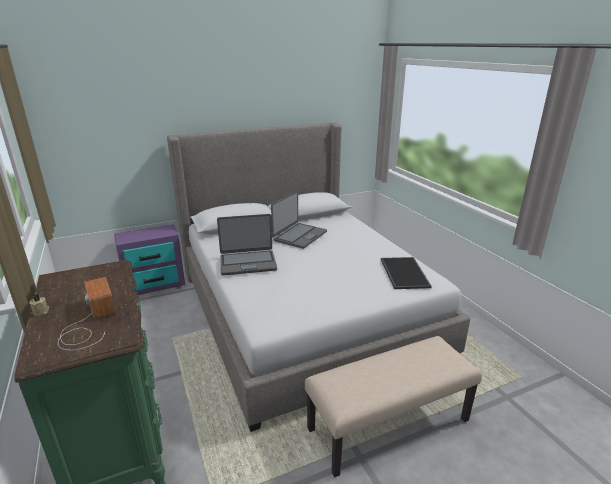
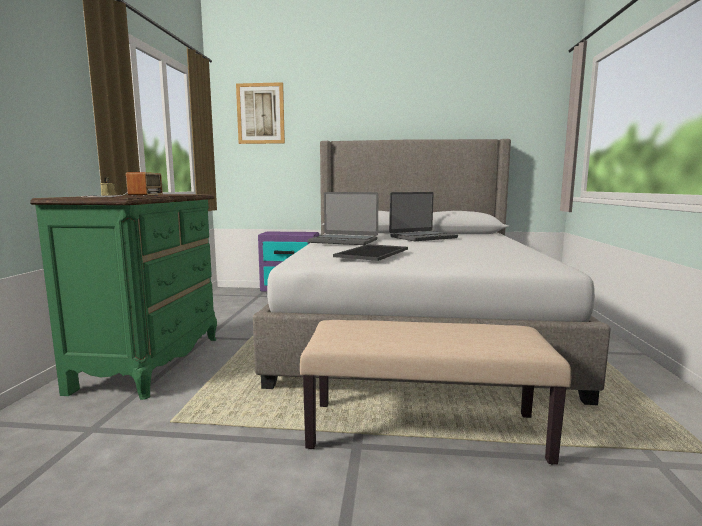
camera: 30 degrees right, 15 degrees down
(85, 106) = (260, 113): none -> picture
(403, 272) = (515, 258): tray -> tray (371, 252)

